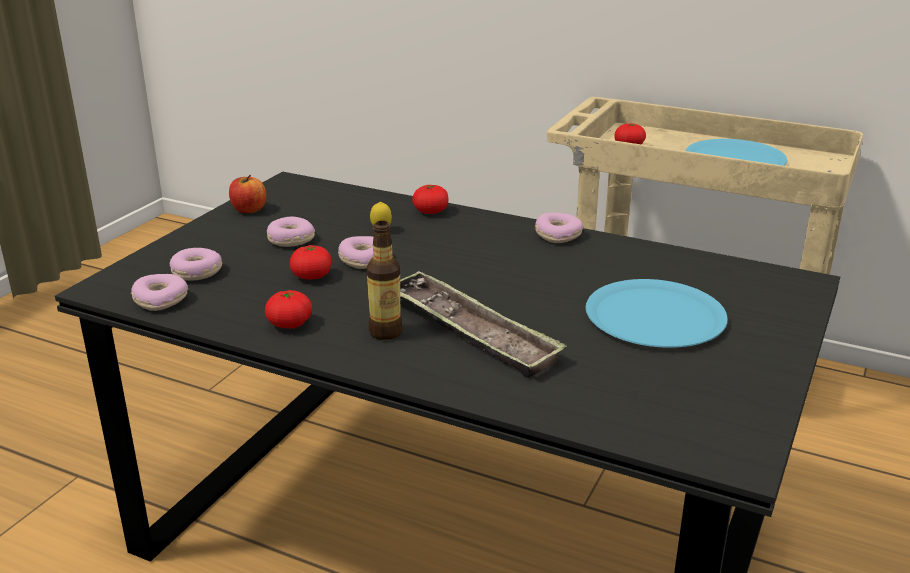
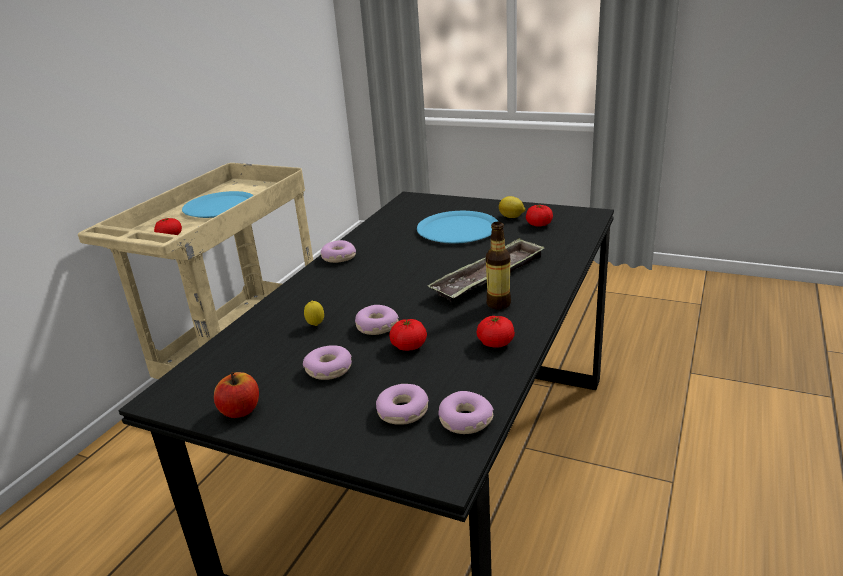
camera: 90 degrees left, 0 degrees up
(430, 211) = (278, 307): tomato -> tomato (539, 224)
(714, 368) = (512, 217): none -> lemon

